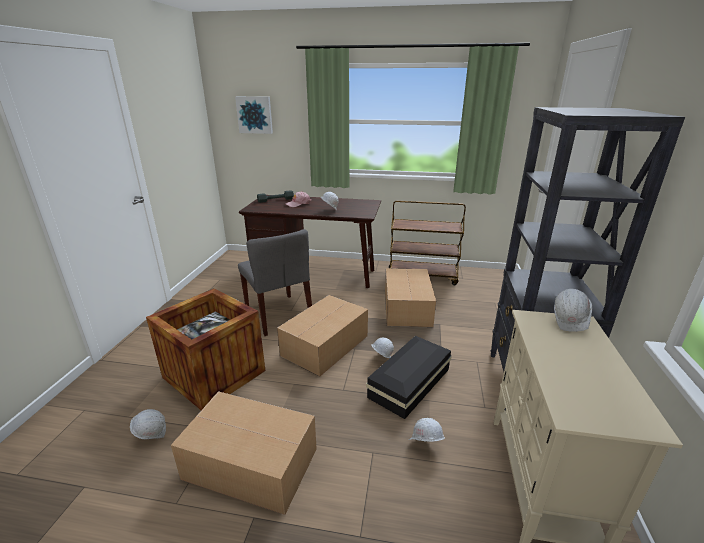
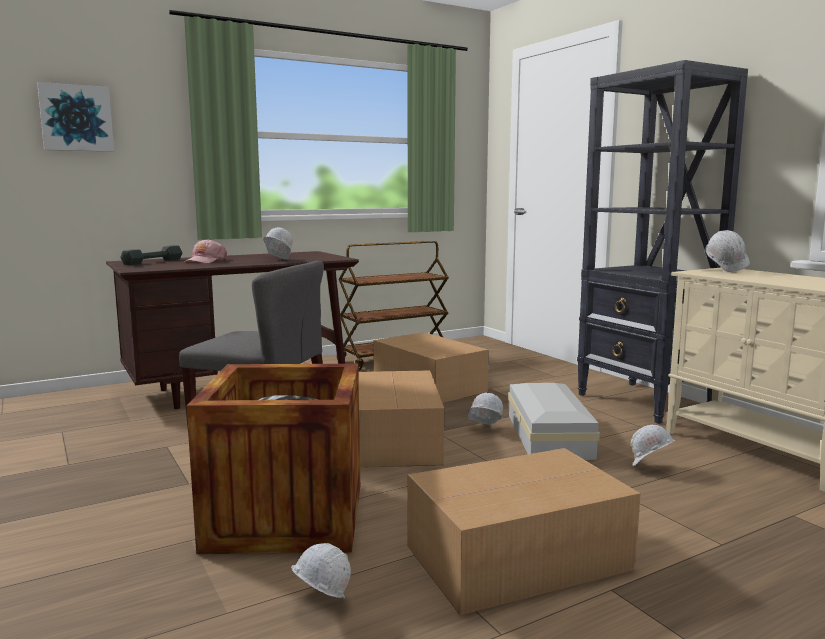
camera: 40 degrees left, 15 degrees down
(411, 382) = (550, 435): black storage box -> white storage box

